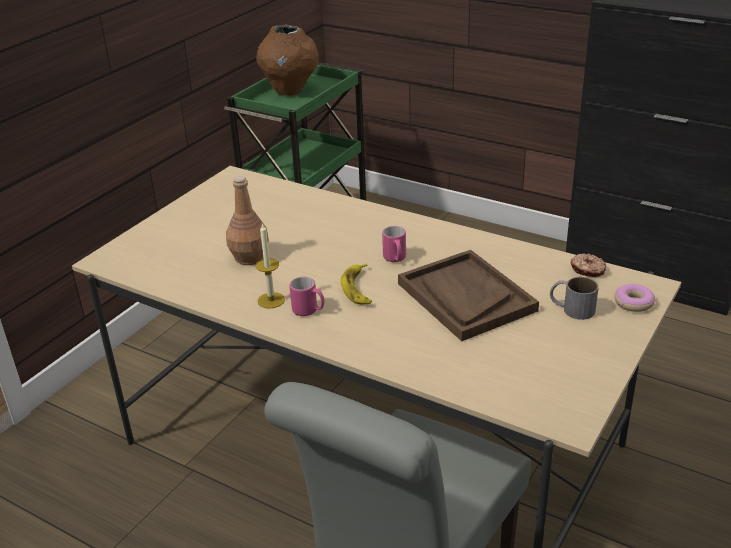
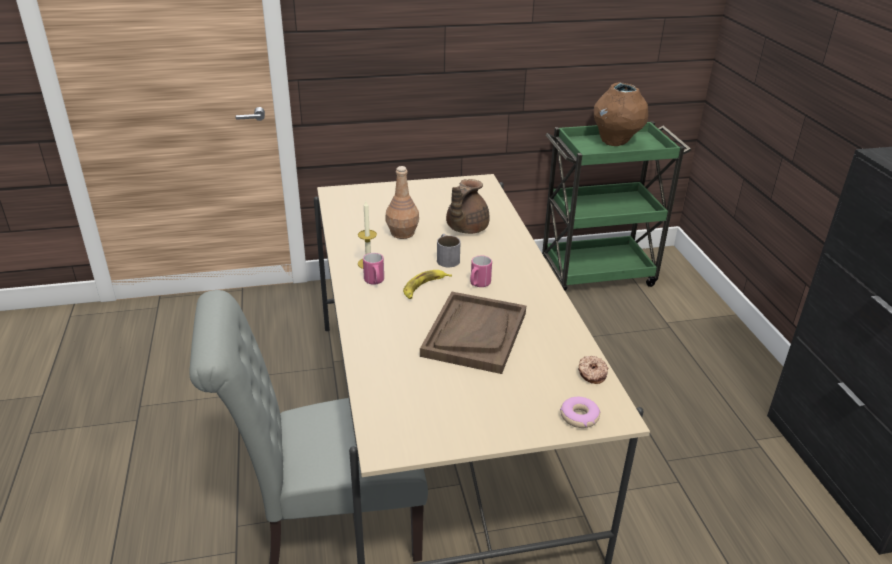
camera: 45 degrees right, 0 degrees up
(297, 222) = (465, 228): none -> brown teapot
(571, 308) = (527, 388): grey mug -> grey mug (446, 258)

